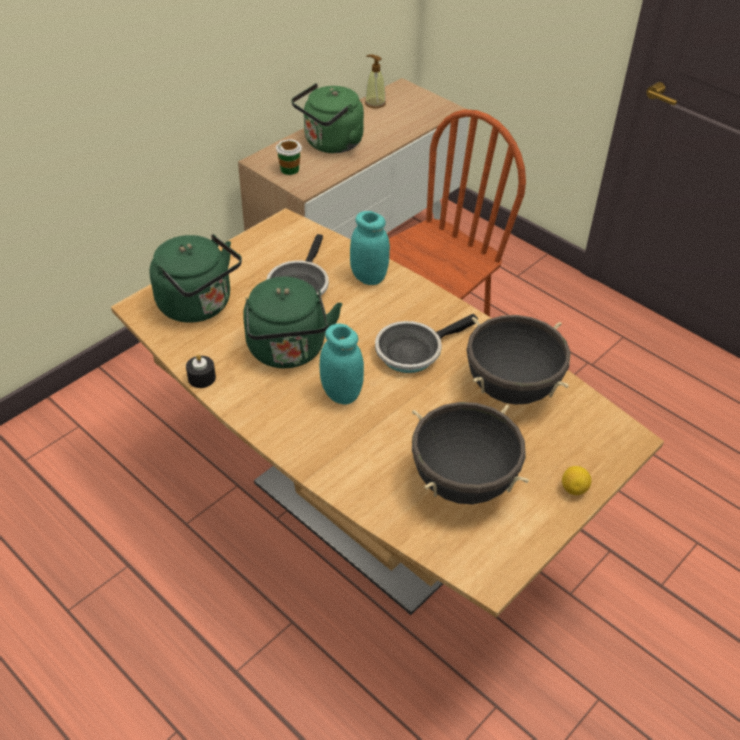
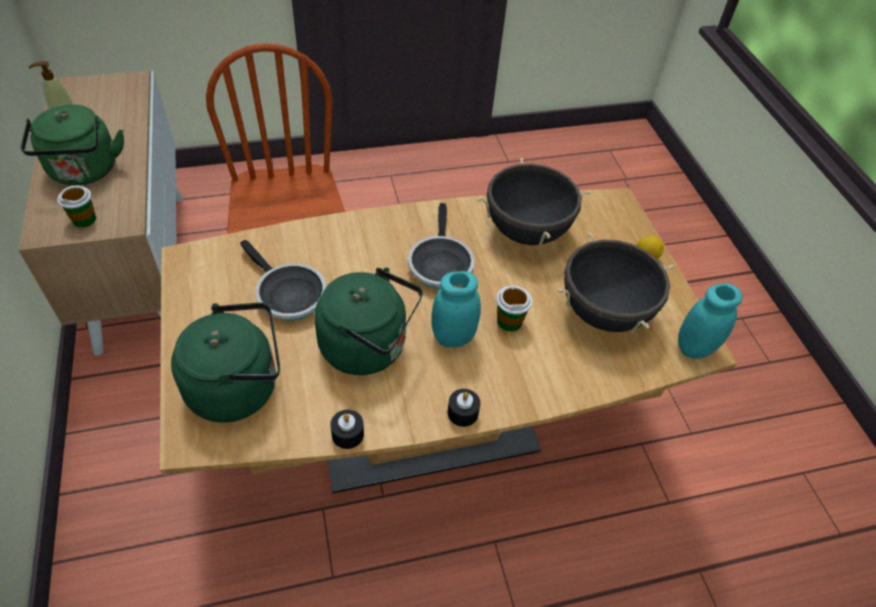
camera: 60 degrees left, 5 degrees up
(270, 432) = (462, 413): none -> black candle
(369, 277) = (323, 242): turquoise jar -> turquoise jar (694, 348)
(391, 421) = (509, 321): none -> cup

